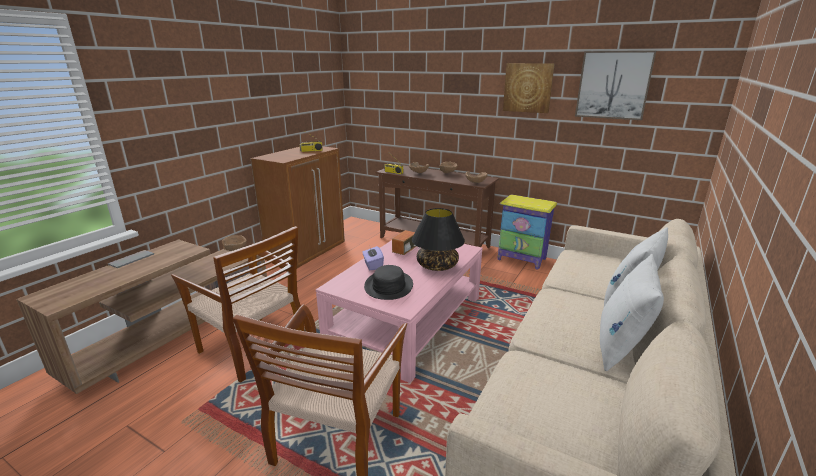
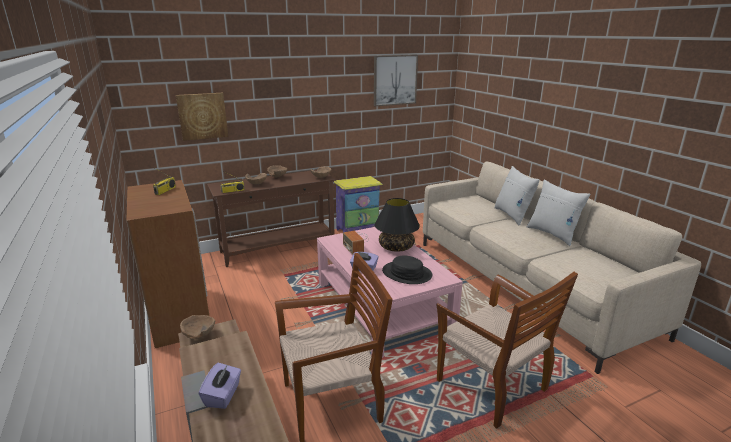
camera: 55 degrees left, 0 degrees up
(126, 266) = (223, 395): none -> purple tissue box
(528, 88) = (335, 87): picture -> picture (202, 116)

